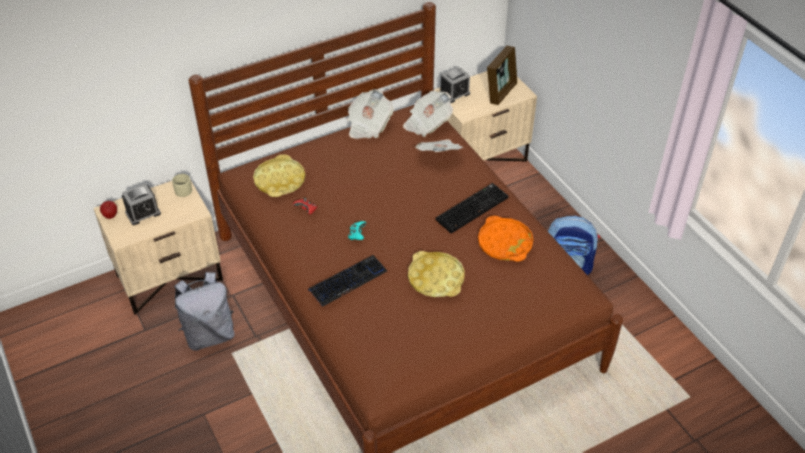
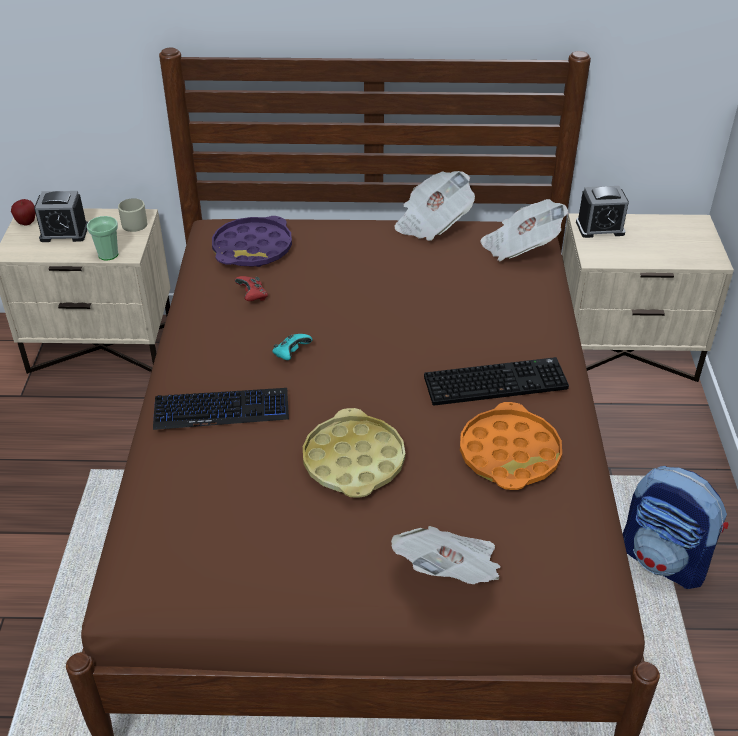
camera: 30 degrees right, 5 degrees down
(186, 217) = (108, 254): none -> cup
(209, 334) = (86, 434): grey backpack -> none
(280, 180) = (252, 249): yellow tray -> purple tray
(439, 155) = (504, 293): newspaper -> newspaper (449, 572)
(501, 92) = (676, 247): picture frame -> none

